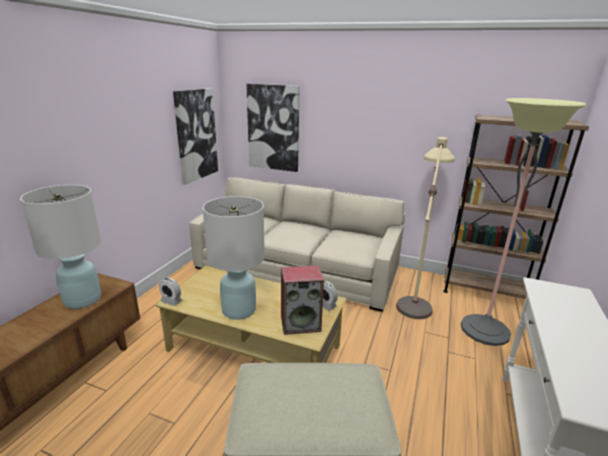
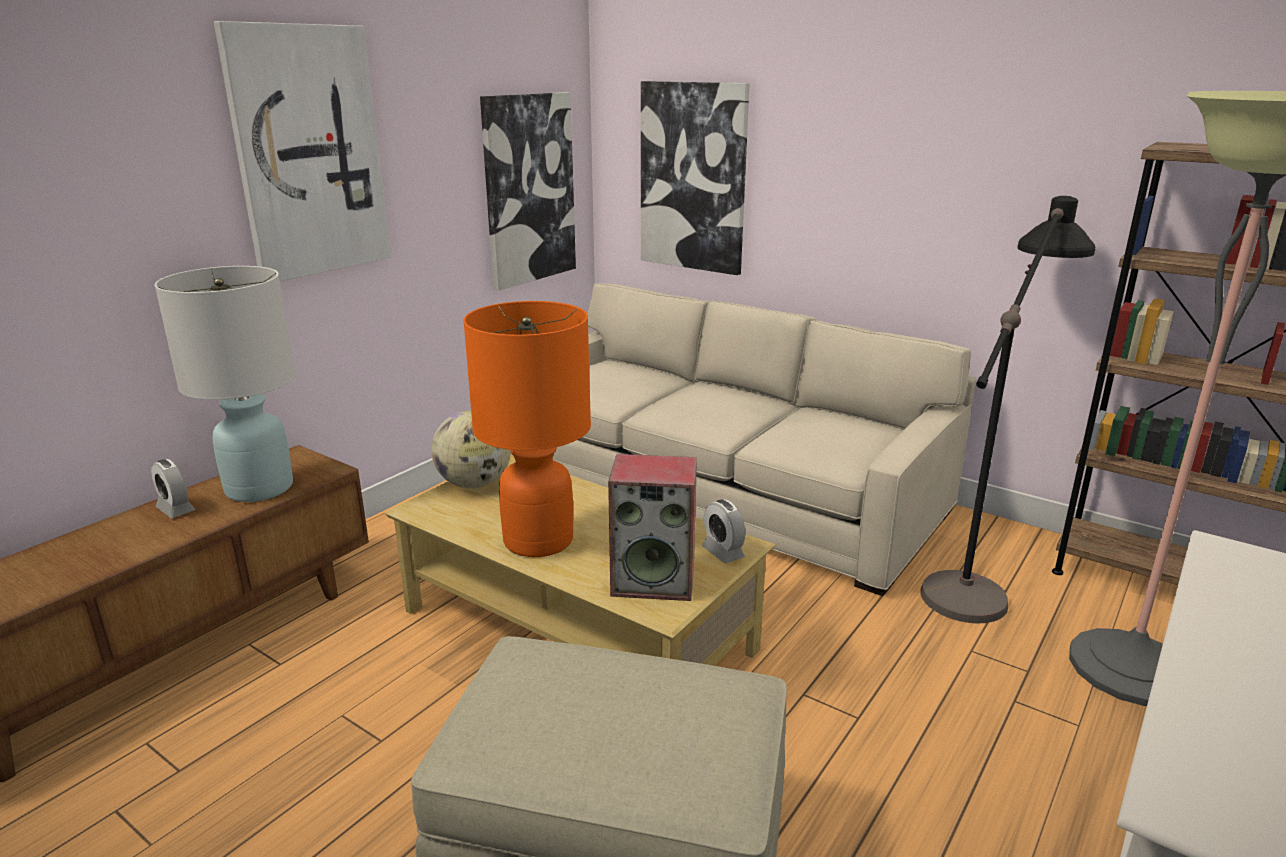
camera: 15 degrees right, 0 degrees up
(93, 122) = (308, 152): none -> picture
(171, 301) = (416, 510): alarm clock -> alarm clock (175, 509)
(196, 284) = (474, 484): none -> globe
(239, 310) = (539, 540): white table lamp -> orange table lamp
(416, 295) = (980, 571): beige floor lamp -> black floor lamp

